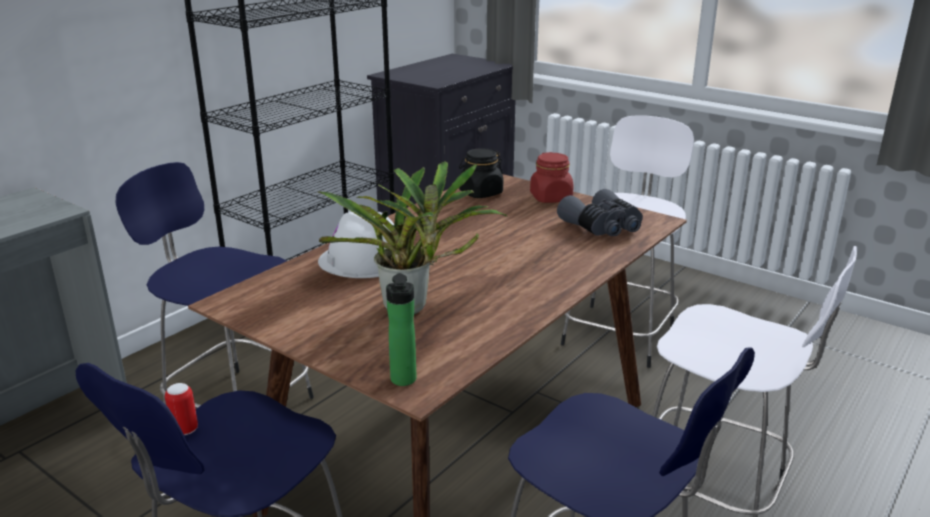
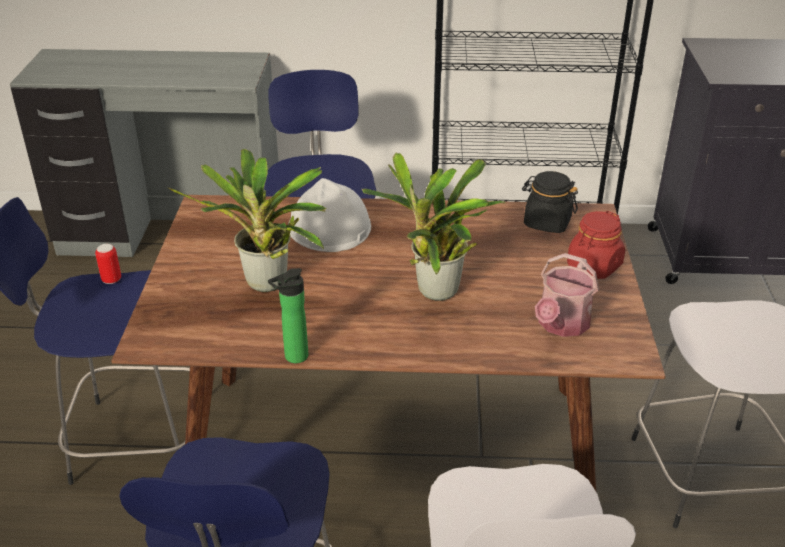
camera: 55 degrees right, 10 degrees up
(403, 381) = (154, 331): bottle -> bottle (293, 358)
(516, 252) = (435, 295): none -> potted plant
(603, 227) = (561, 325): grey binoculars -> watering can

